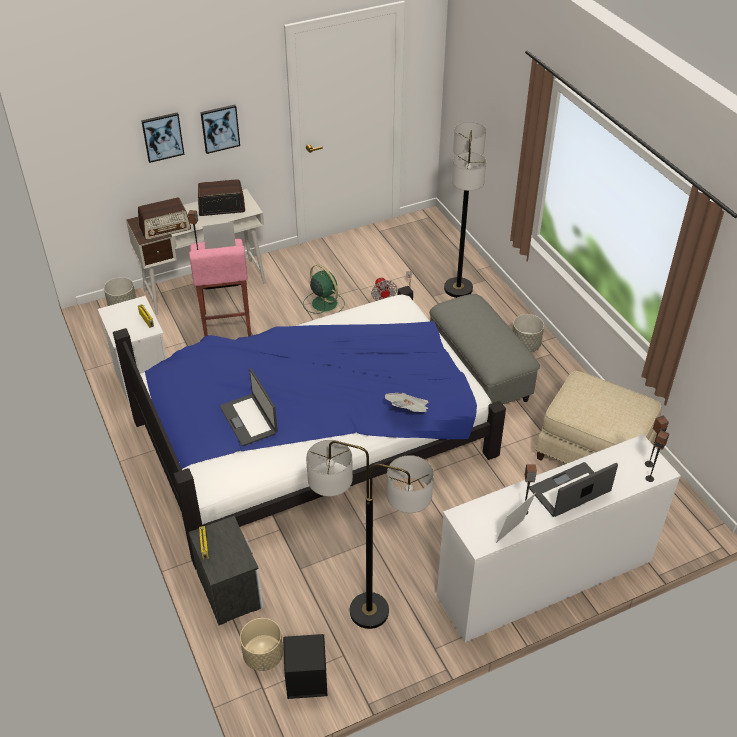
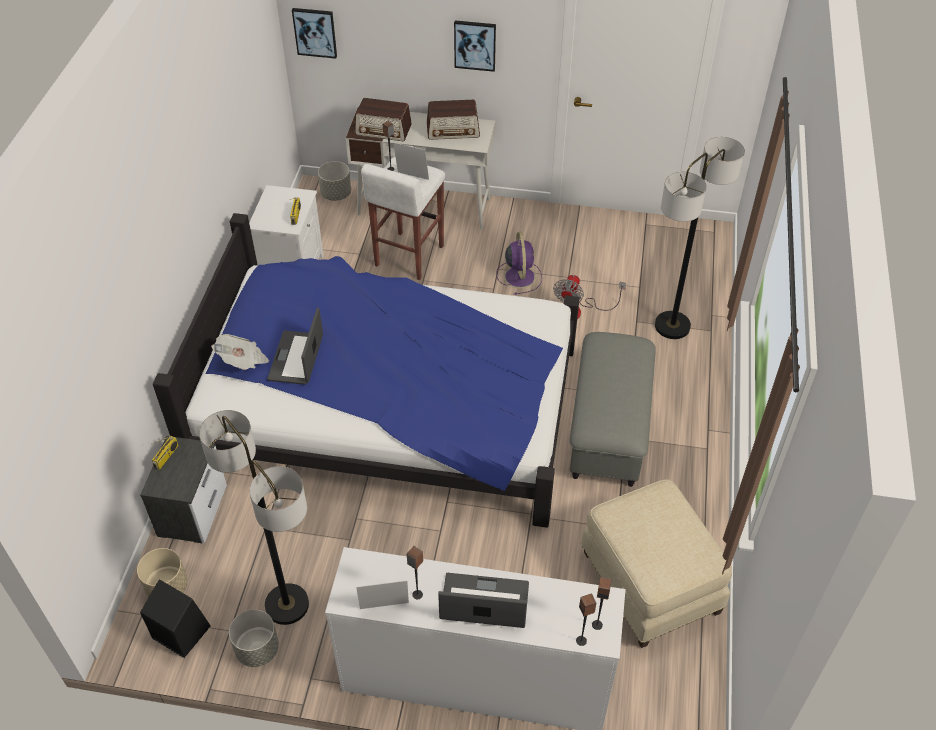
camera: 35 degrees right, 5 degrees up
(162, 137) = (409, 33): picture -> picture (315, 32)
(221, 207) = (453, 130): radio -> radio turned 150 degrees clockwise
(226, 326) = (408, 256): pink stool -> white stool
(323, 303) = (519, 276): green fan -> purple fan
(408, 410) = (446, 428): newspaper -> newspaper (243, 361)
(525, 345) = (688, 425): grey planter -> grey planter (257, 650)

